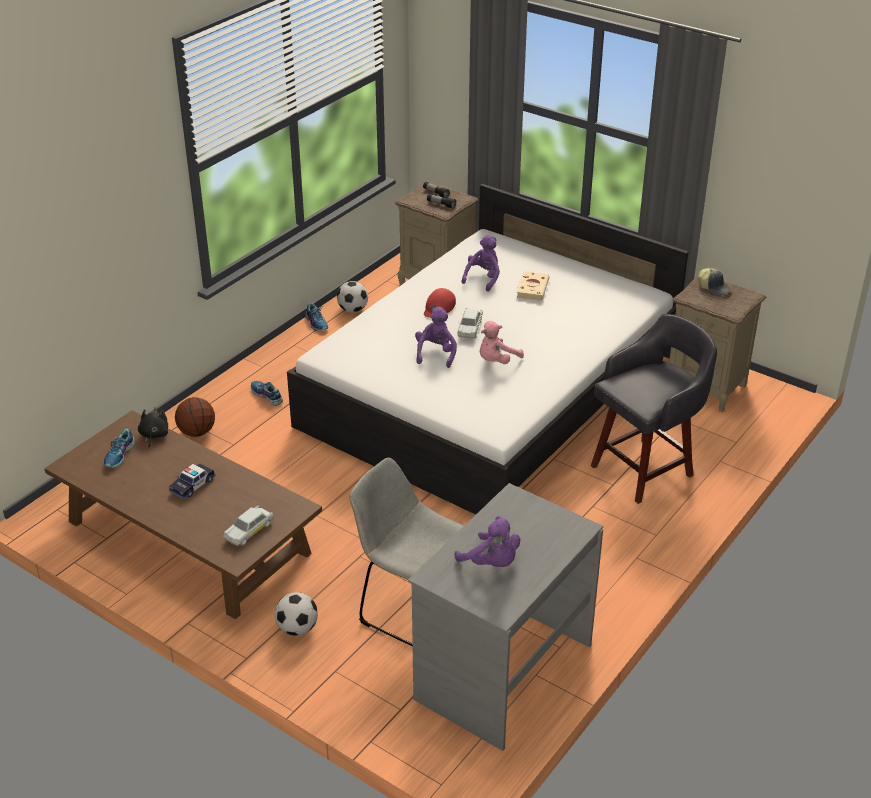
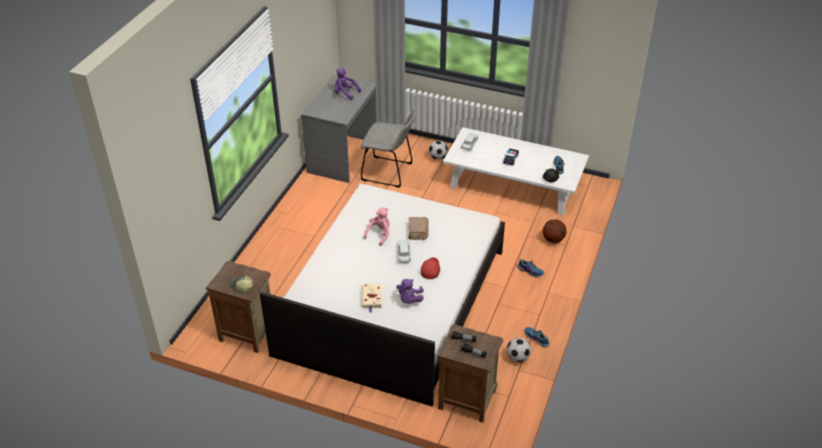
camera: 165 degrees right, 5 degrees up
(190, 537) = (513, 185): brown coffee table -> white coffee table
(436, 354) = (418, 232): purple plush toy -> brown book
(645, 469) = (286, 263): grey stool -> none

